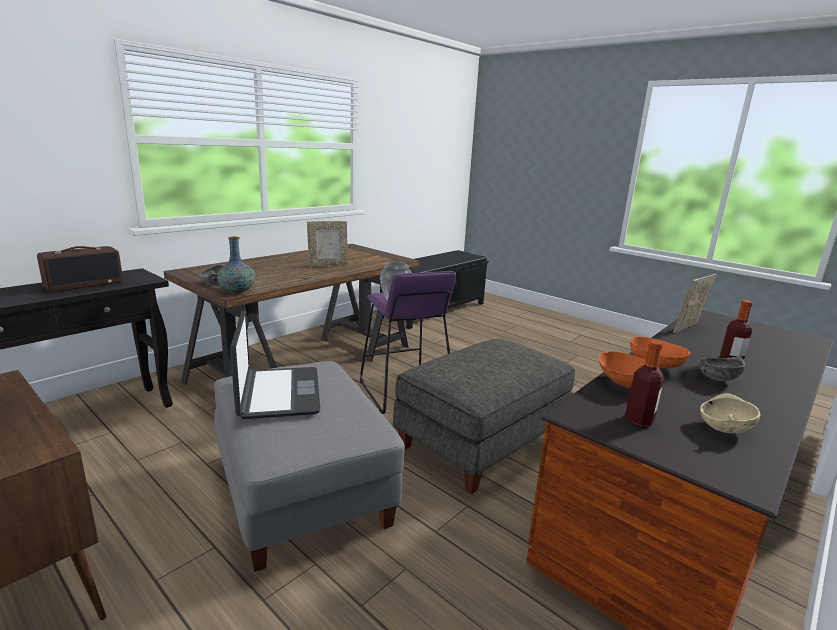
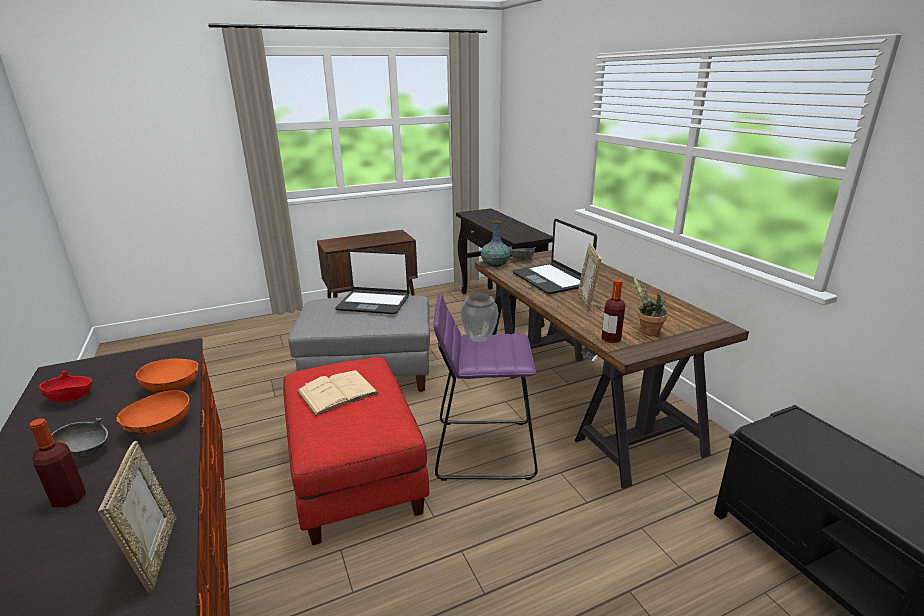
camera: 115 degrees right, 5 degrees up
(84, 284) = (513, 229): radio -> none
(279, 273) = (552, 279): none -> laptop
(370, 256) = (647, 331): none -> potted plant
(481, 440) = (356, 474): grey ottoman -> red ottoman
(489, 365) = (337, 392): none -> beige book
(639, 420) = (139, 367): bottle -> bottle (611, 339)
(723, 429) = (72, 398): beige bowl -> red bowl

